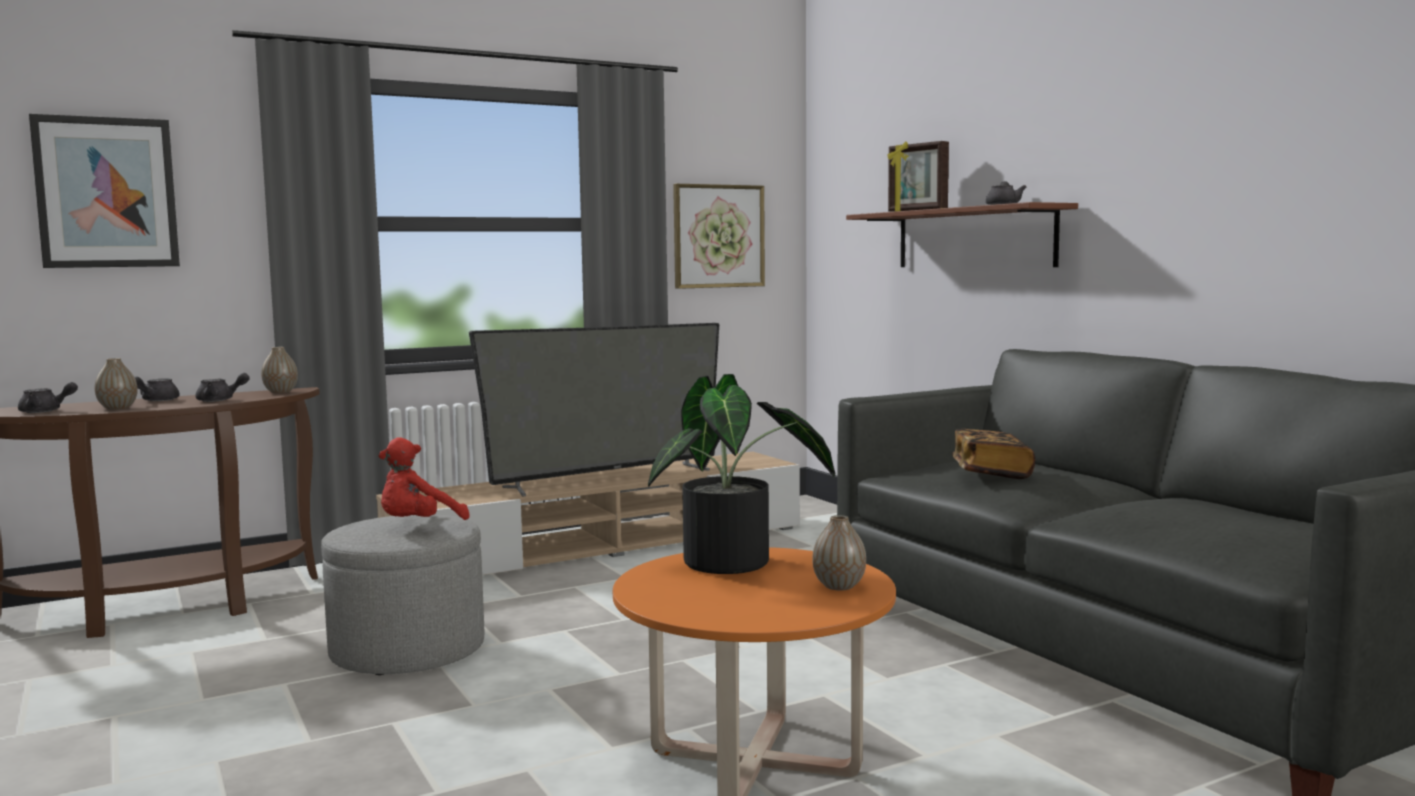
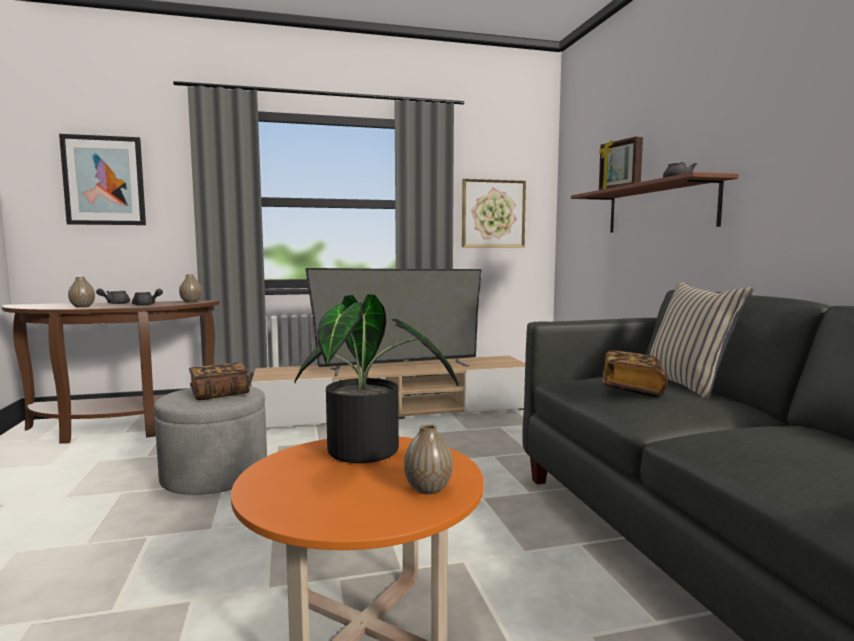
camera: 15 degrees right, 0 degrees up
(45, 411) = (44, 307): grey teapot -> none
(418, 526) = (220, 393): red plush toy -> book
(1044, 465) = (688, 384): none -> beige pillow

